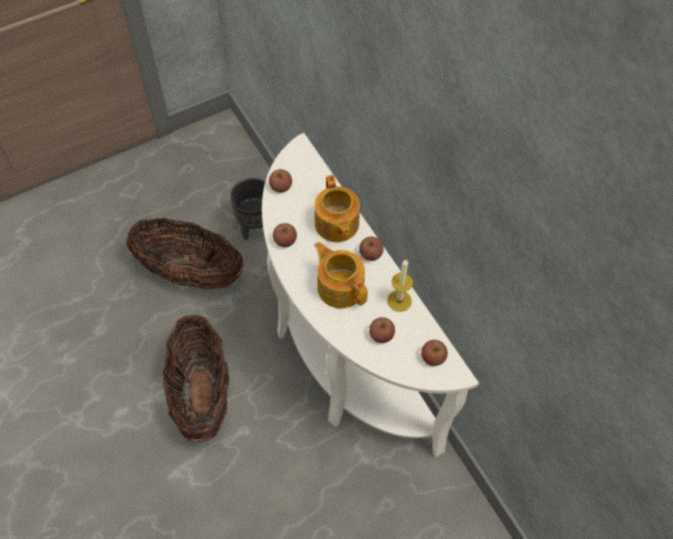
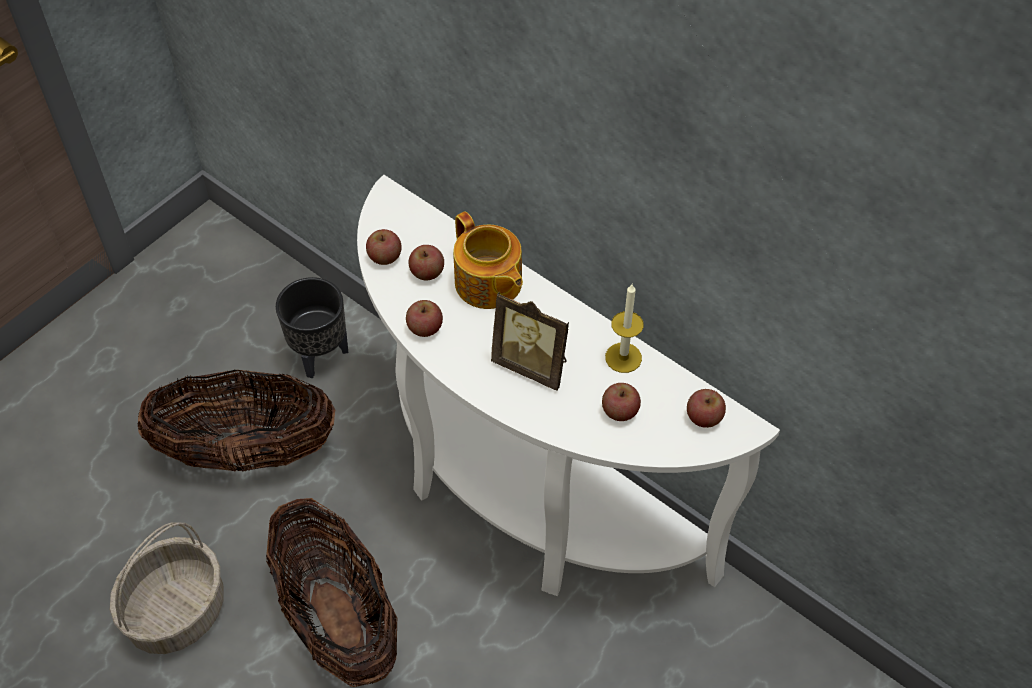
camera: 20 degrees left, 5 degrees down
(113, 355) = (177, 610): none -> basket
(340, 286) = (532, 365): teapot -> picture frame
(370, 254) = (555, 308): apple -> apple (427, 272)

